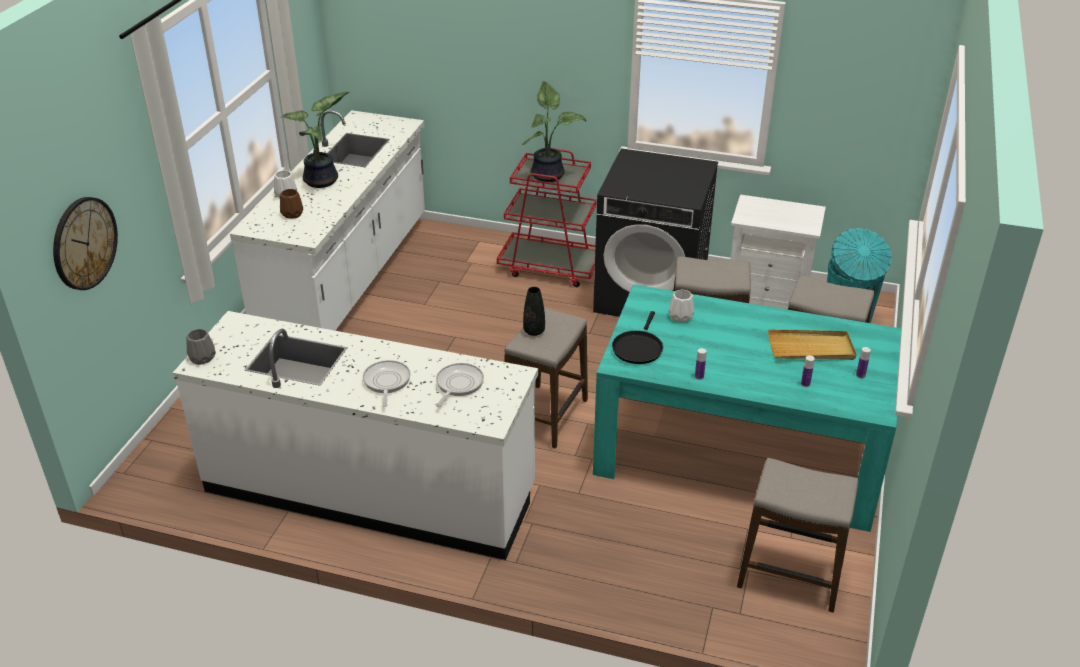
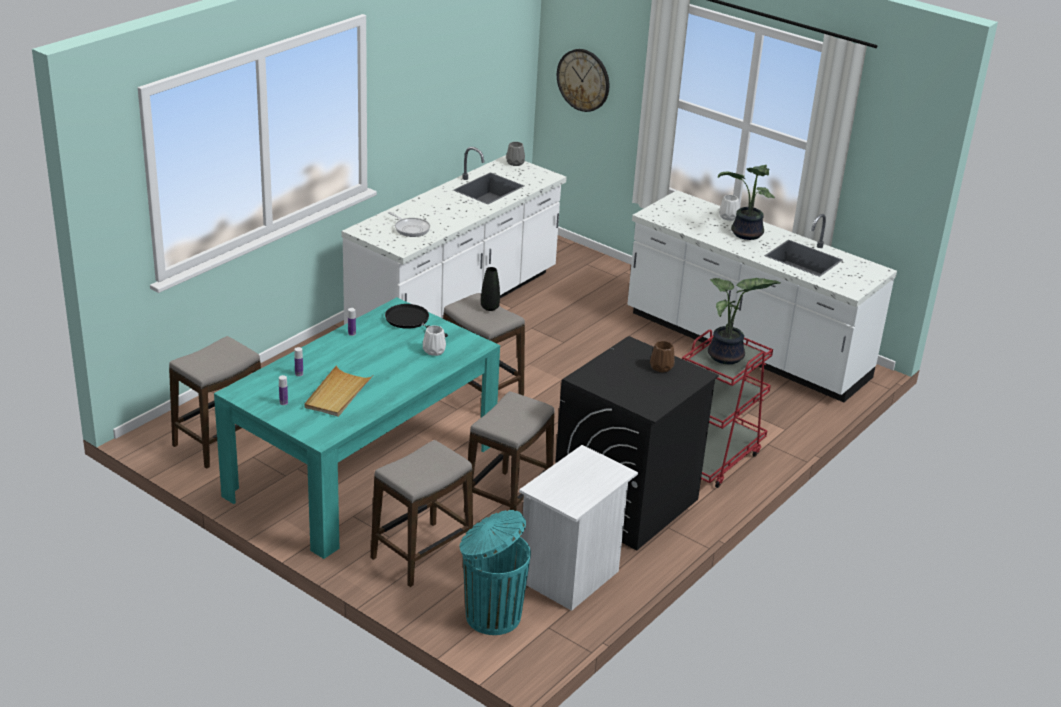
camera: 110 degrees right, 5 degrees down
(293, 214) = (693, 215): brown vase -> brown vase (661, 367)
(386, 382) = (436, 208): frying pan -> none

